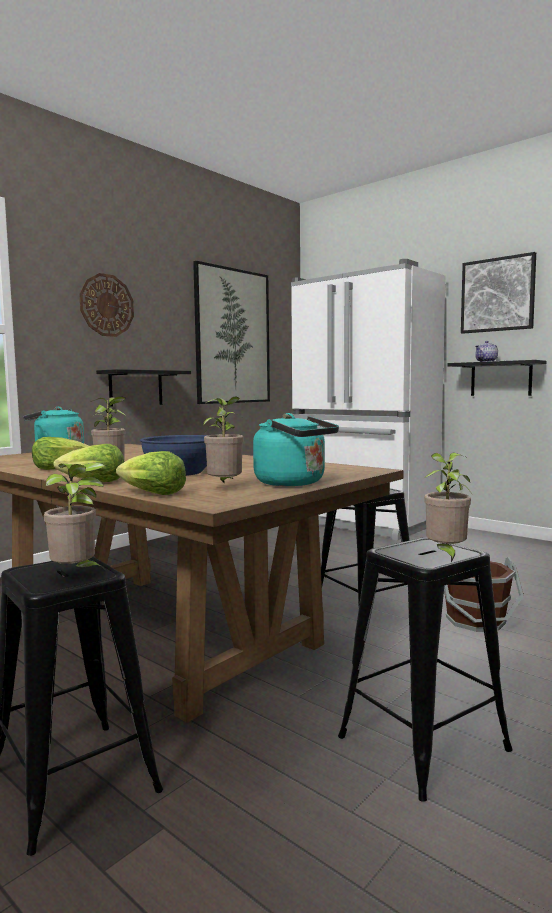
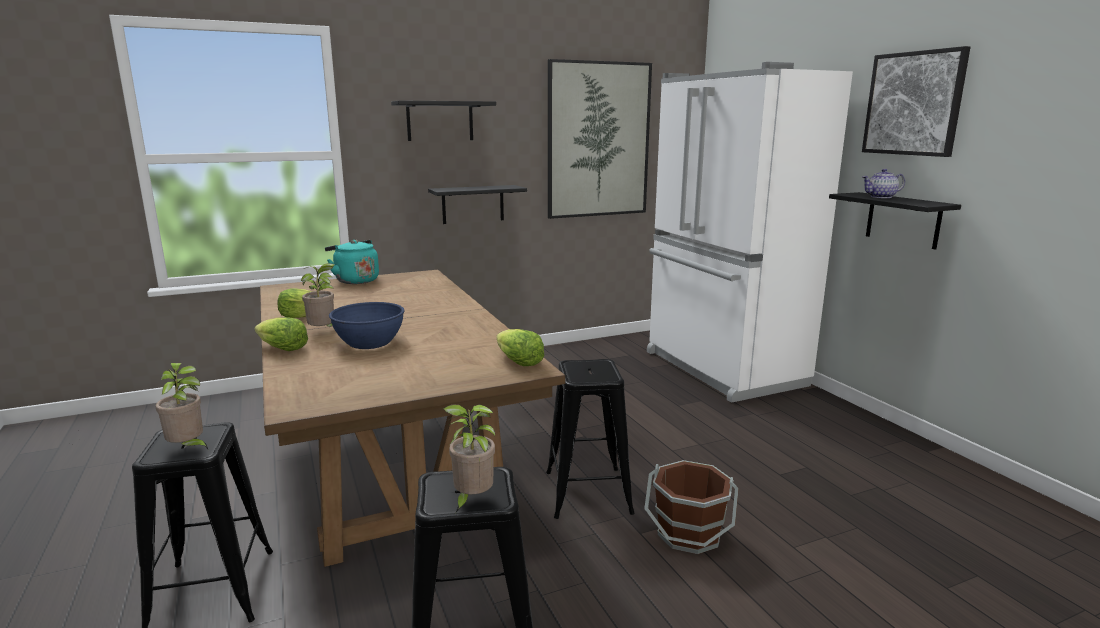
camera: 25 degrees right, 10 degrees up
(107, 305) = (440, 121): wall clock -> black shelf
(151, 494) = (283, 379): lettuce -> lettuce (518, 362)
(225, 487) = (351, 379): potted plant -> none
(294, 483) = (416, 383): turquoise kettle -> none

